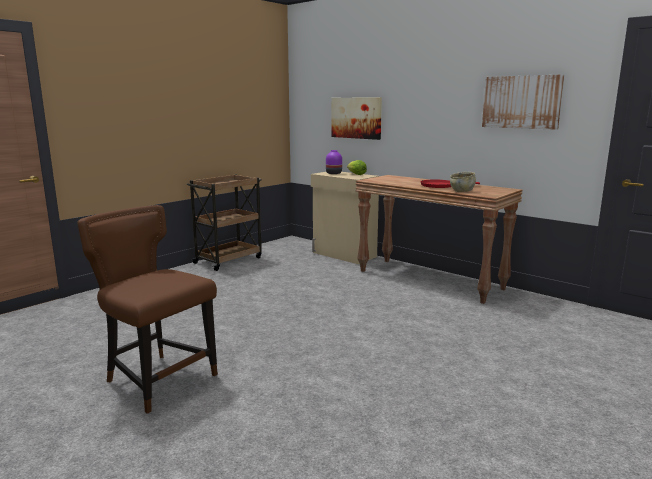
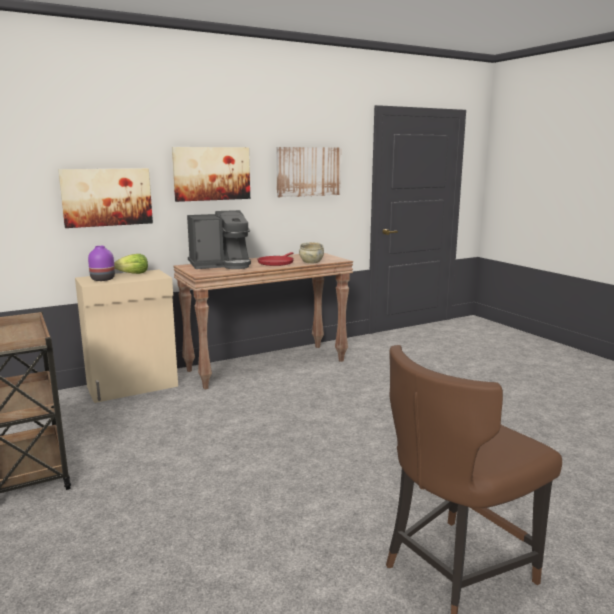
camera: 70 degrees left, 0 degrees up
(405, 179) = (221, 265): none -> coffee machine
(426, 102) = (211, 173): none -> picture

